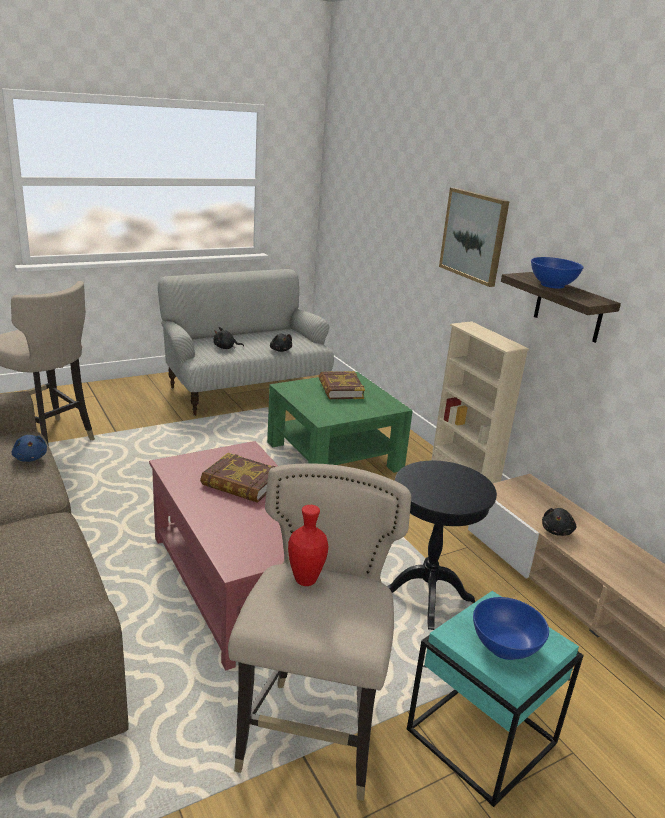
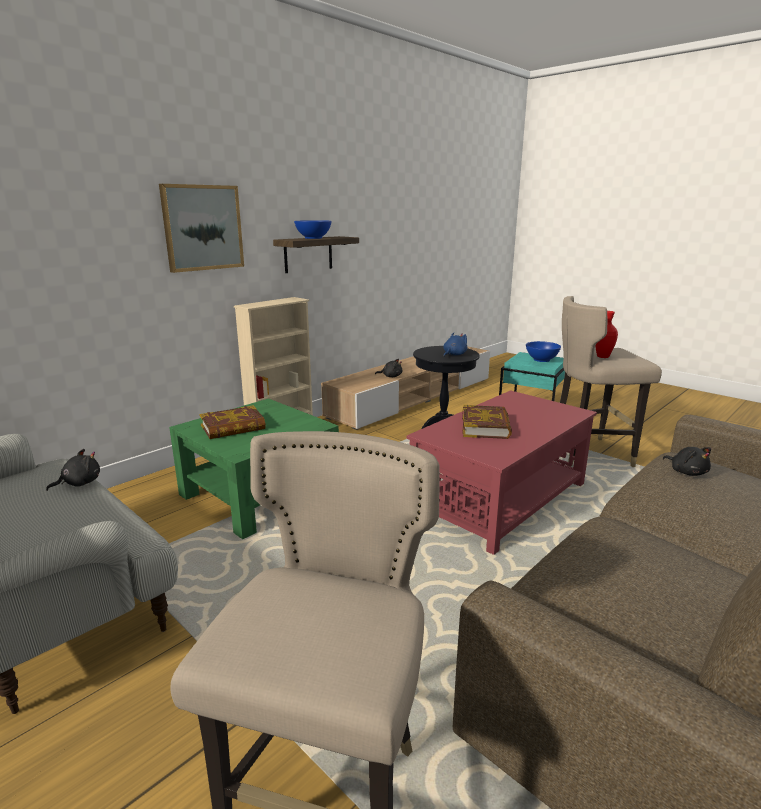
camera: 105 degrees left, 5 degrees down
(30, 458) = (574, 559): blue plush toy -> blue plush toy (454, 354)
(226, 348) = (69, 528): black plush toy -> black plush toy (687, 472)

